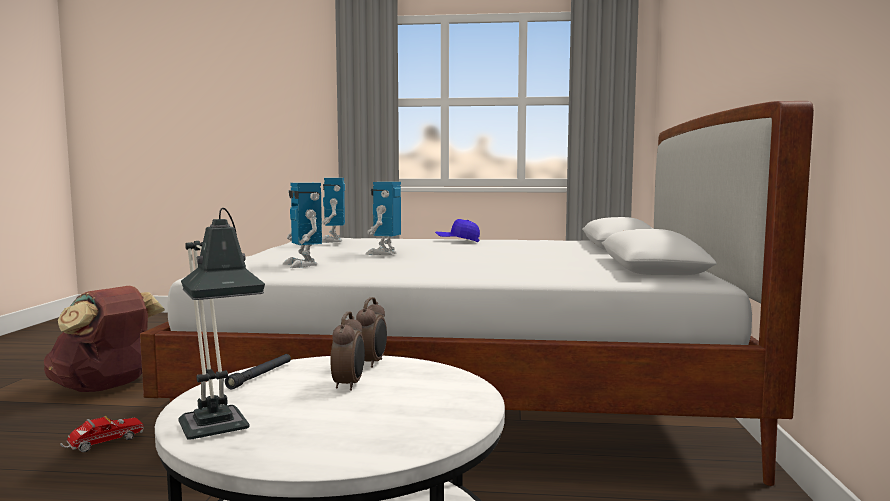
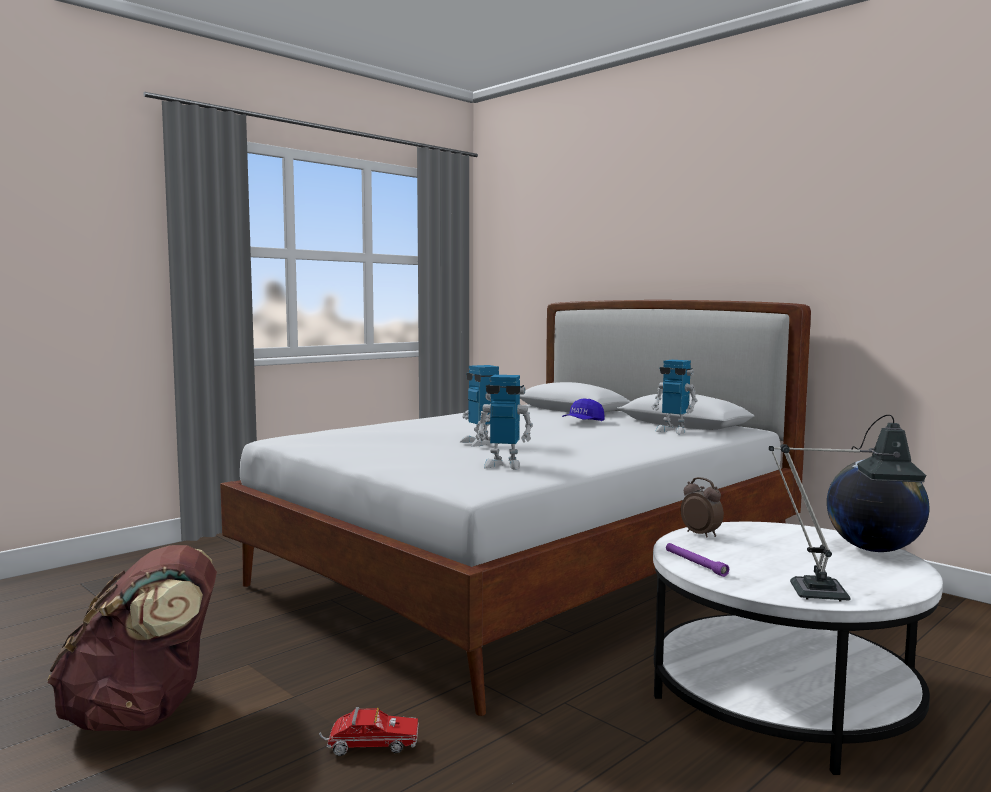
camera: 50 degrees left, 0 degrees up
(102, 444) = (368, 747): toy truck -> toy truck turned 90 degrees clockwise
(261, 376) = (695, 564): black flashlight -> purple flashlight
(332, 241) = (364, 438): toy robot -> toy robot (673, 431)
(349, 385) = (753, 549): alarm clock -> none
(440, 429) = (873, 550): none -> globe
(457, 241) = (447, 421): blue cap -> blue cap (583, 422)

